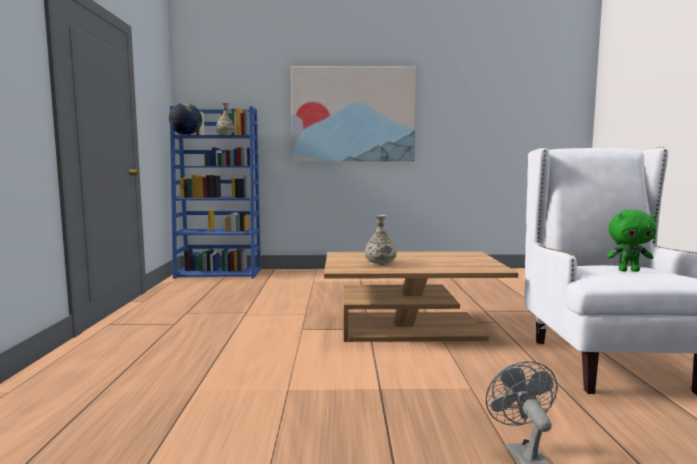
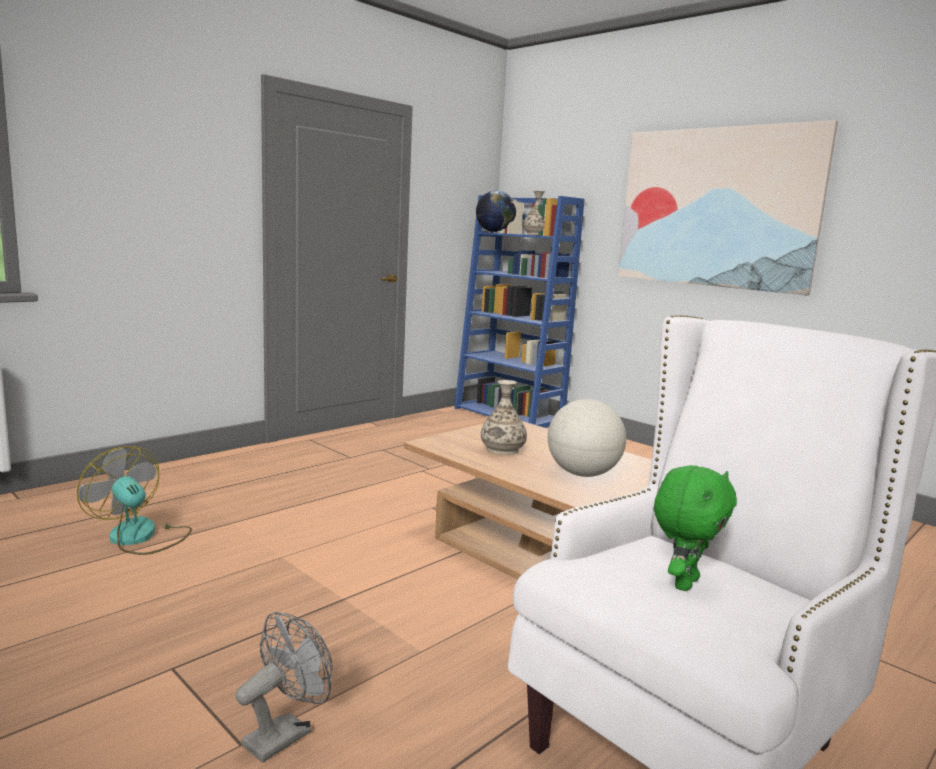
camera: 45 degrees right, 5 degrees up
(143, 433) = (140, 537): none -> fan
(443, 262) = (583, 474): none -> globe
(628, 270) = (684, 582): green plush toy -> green plush toy turned 105 degrees counterclockwise

